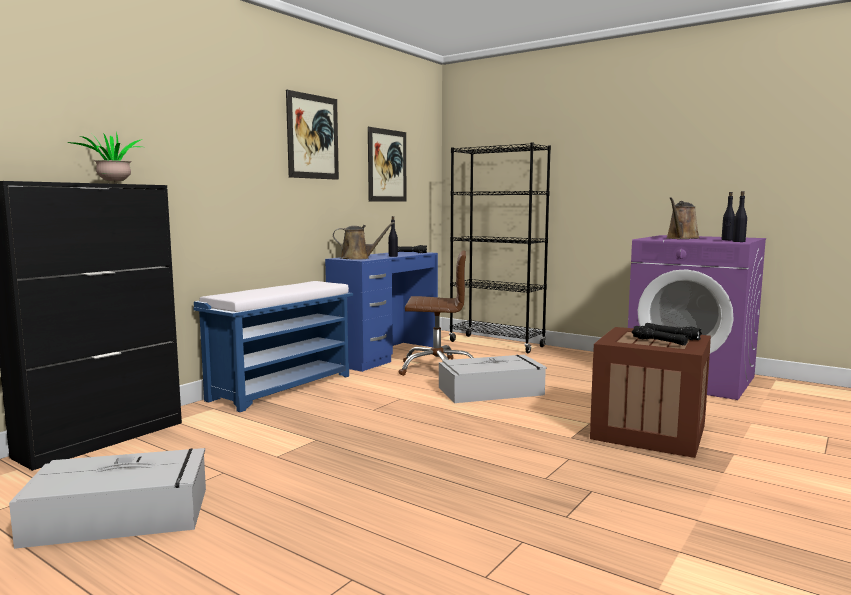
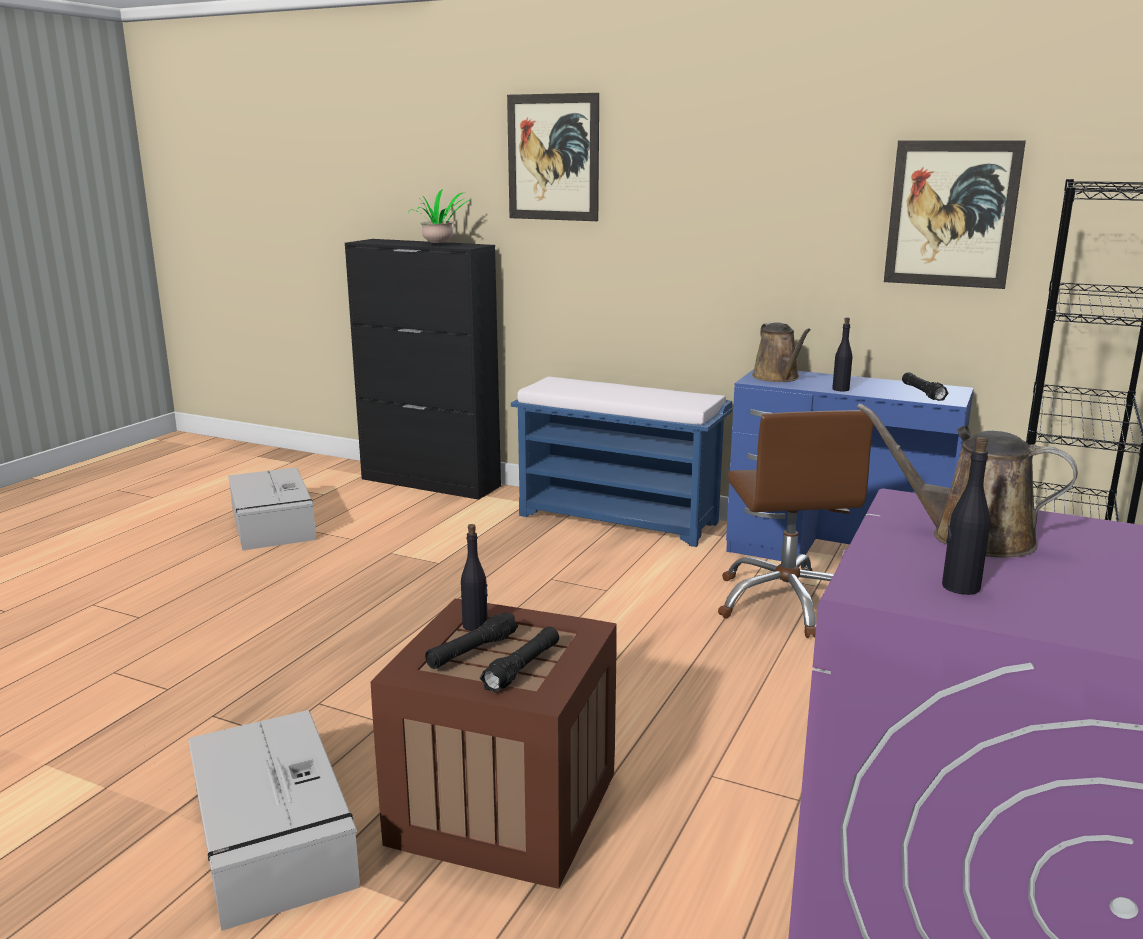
camera: 80 degrees right, 10 degrees up
(313, 137) = (756, 171): picture -> picture (553, 157)
(492, 391) = (681, 655): grey storage box -> grey storage box (273, 837)
(738, 241) = (870, 590): black bottle -> black bottle (475, 625)

